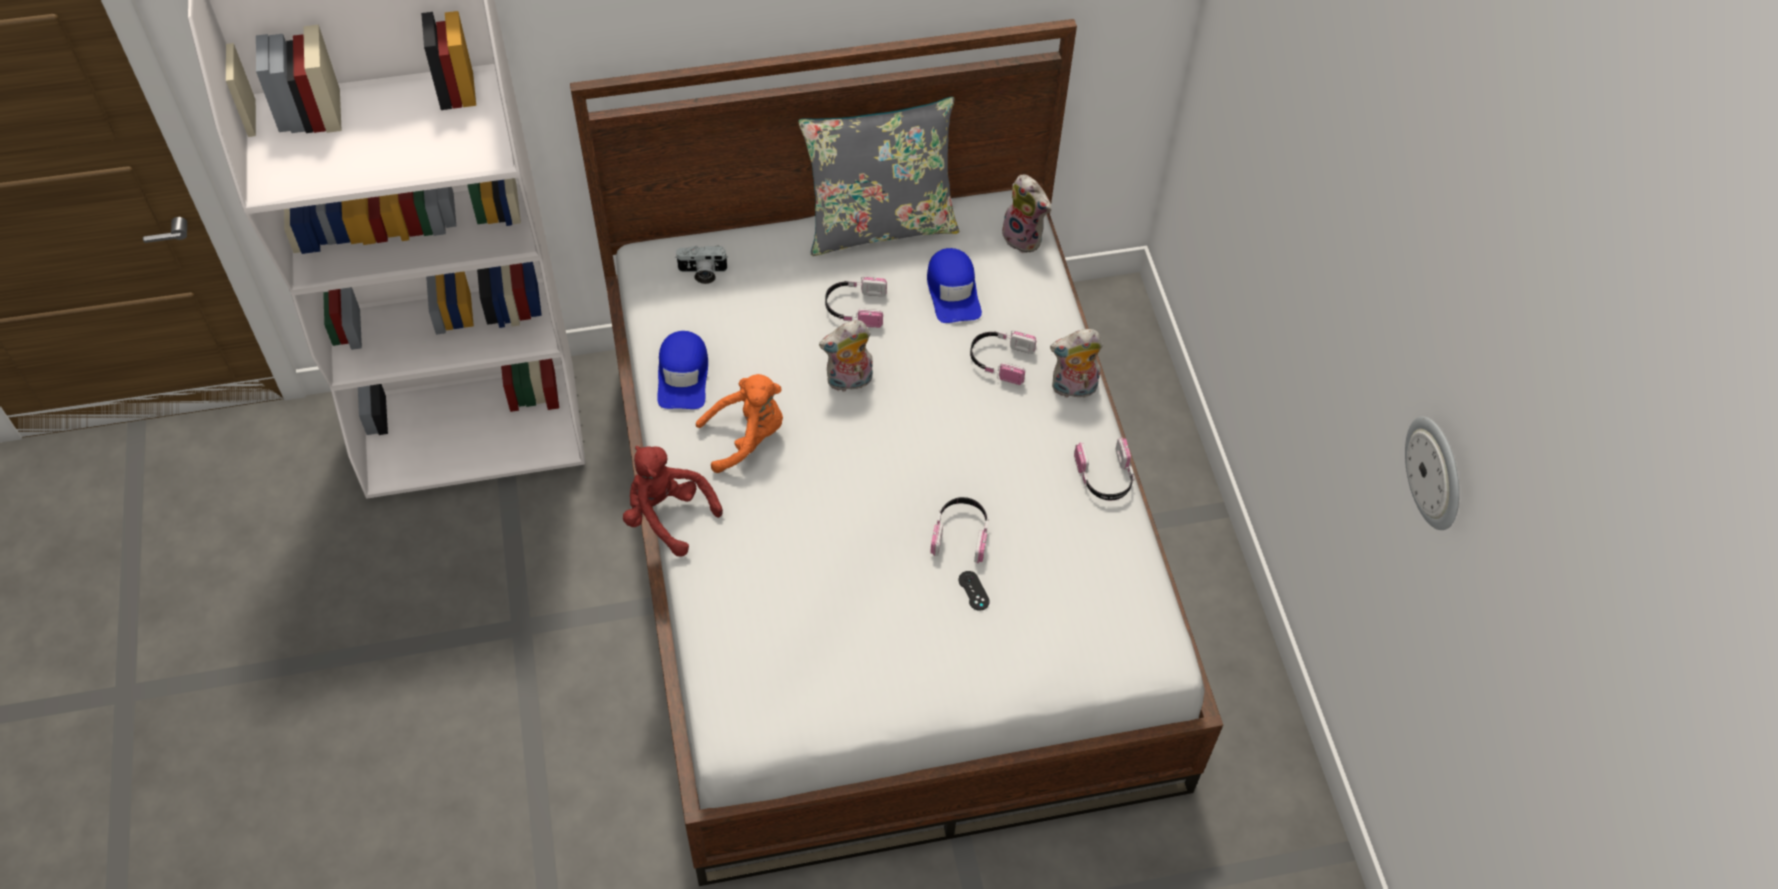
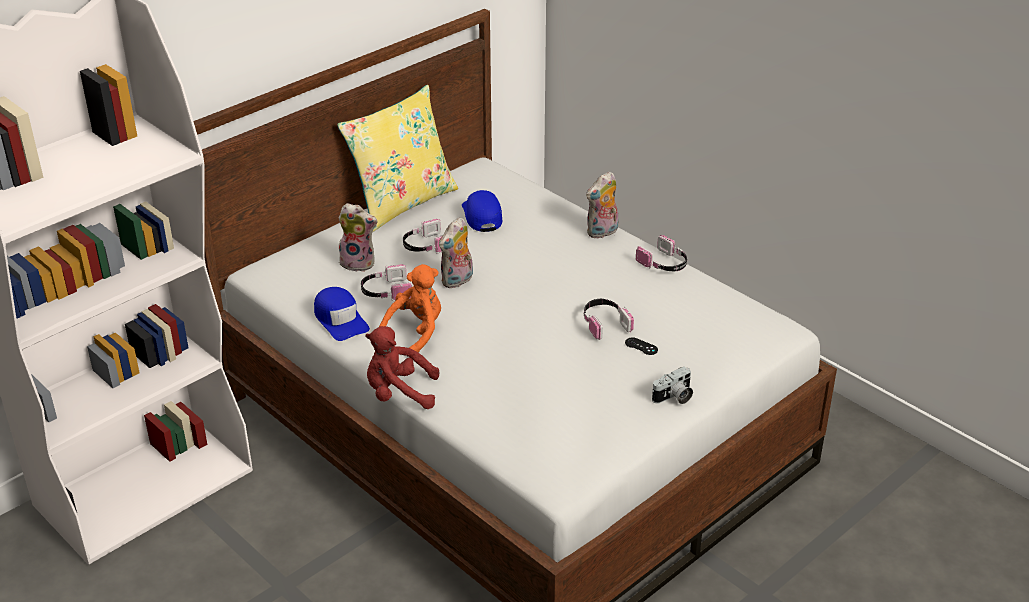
camera: 30 degrees left, 20 degrees down
(702, 273) = (303, 266): camera -> camera (674, 397)
(880, 225) = (402, 203): grey pillow -> yellow pillow
(953, 291) = (482, 216): blue cap -> blue cap turned 150 degrees counterclockwise
(999, 360) = (544, 236): headphones -> headphones (385, 291)
(1025, 237) = (501, 177): plush toy -> plush toy (359, 263)
(1435, 472) = (906, 95): wall clock -> none

